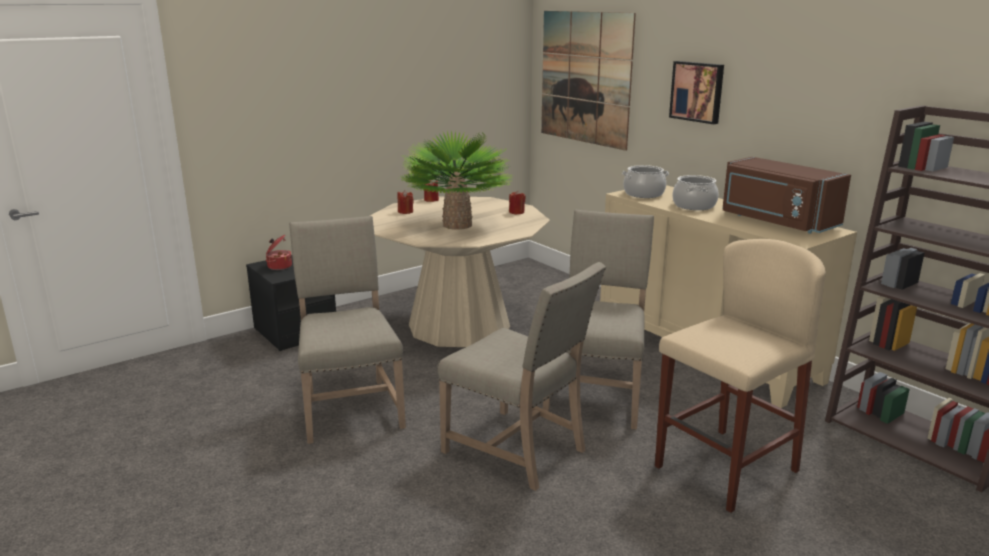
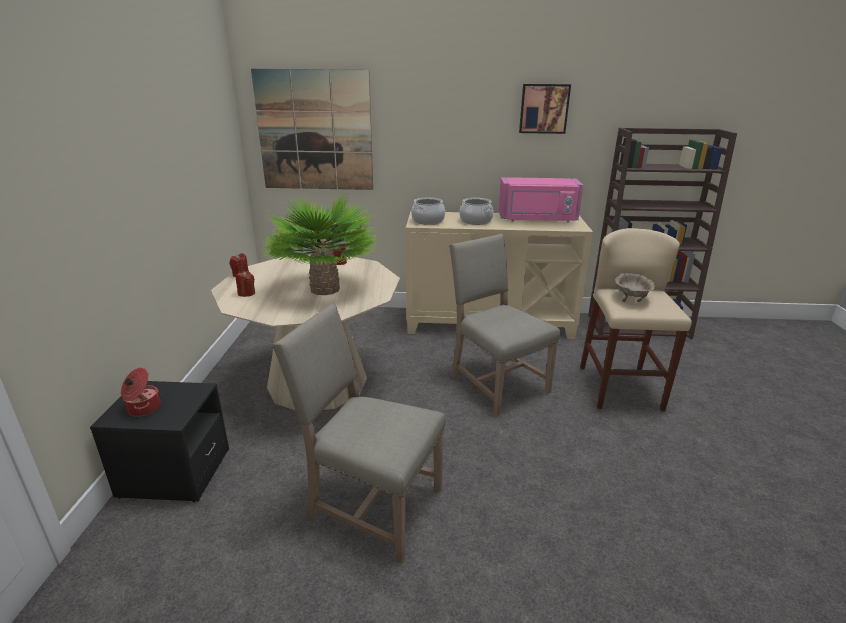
camera: 50 degrees left, 5 degrees up
(519, 451) = (531, 450): beige chair -> none
(697, 91) = (441, 133): picture -> picture (543, 108)
(727, 331) = (632, 298): none -> beige bowl
(776, 221) = (537, 219): brown microwave -> pink microwave

